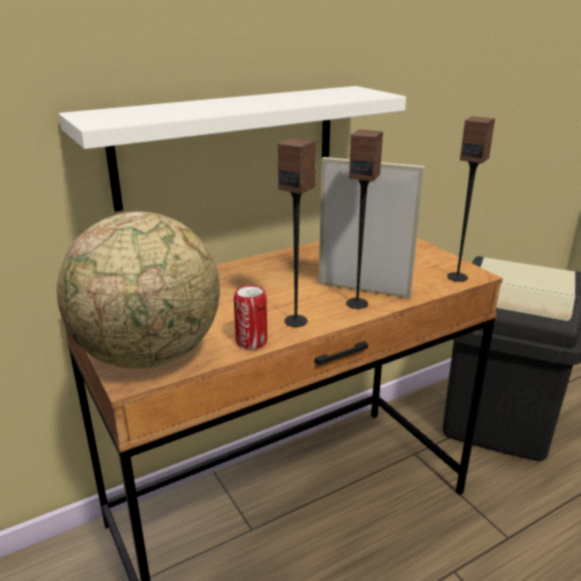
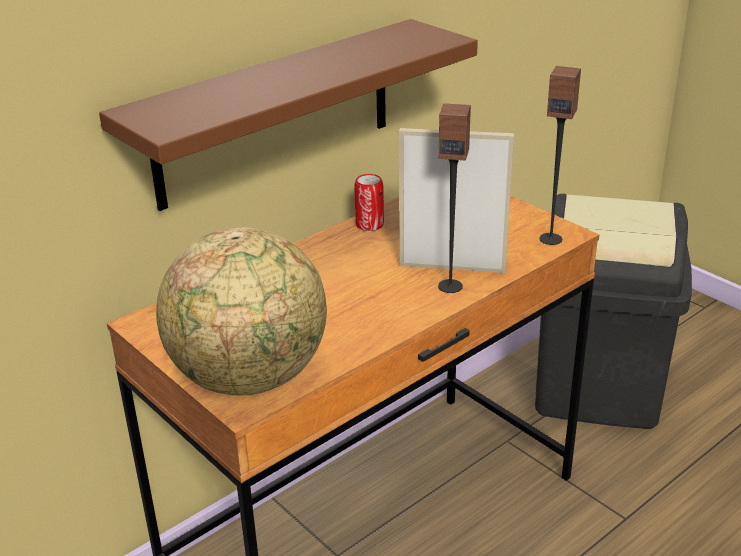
camera: 10 degrees left, 5 degrees up
(228, 145) = (275, 113): white shelf -> brown shelf
(251, 341) = (352, 346): can -> can (369, 225)
(296, 321) = (391, 316): speaker -> none

